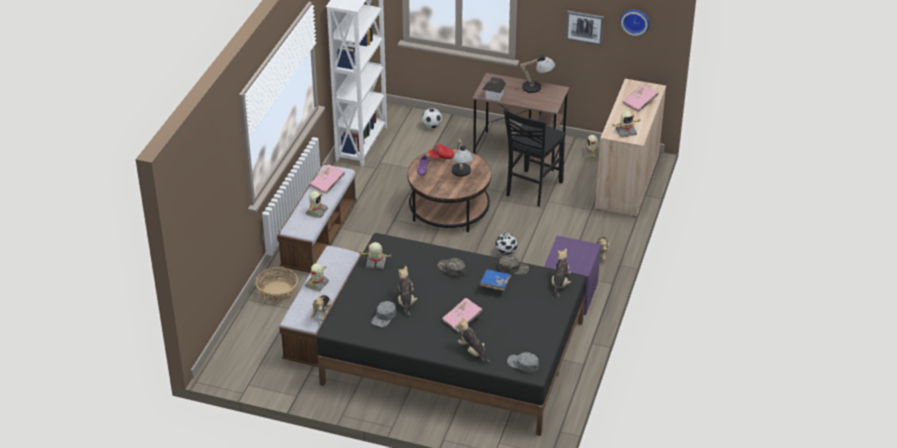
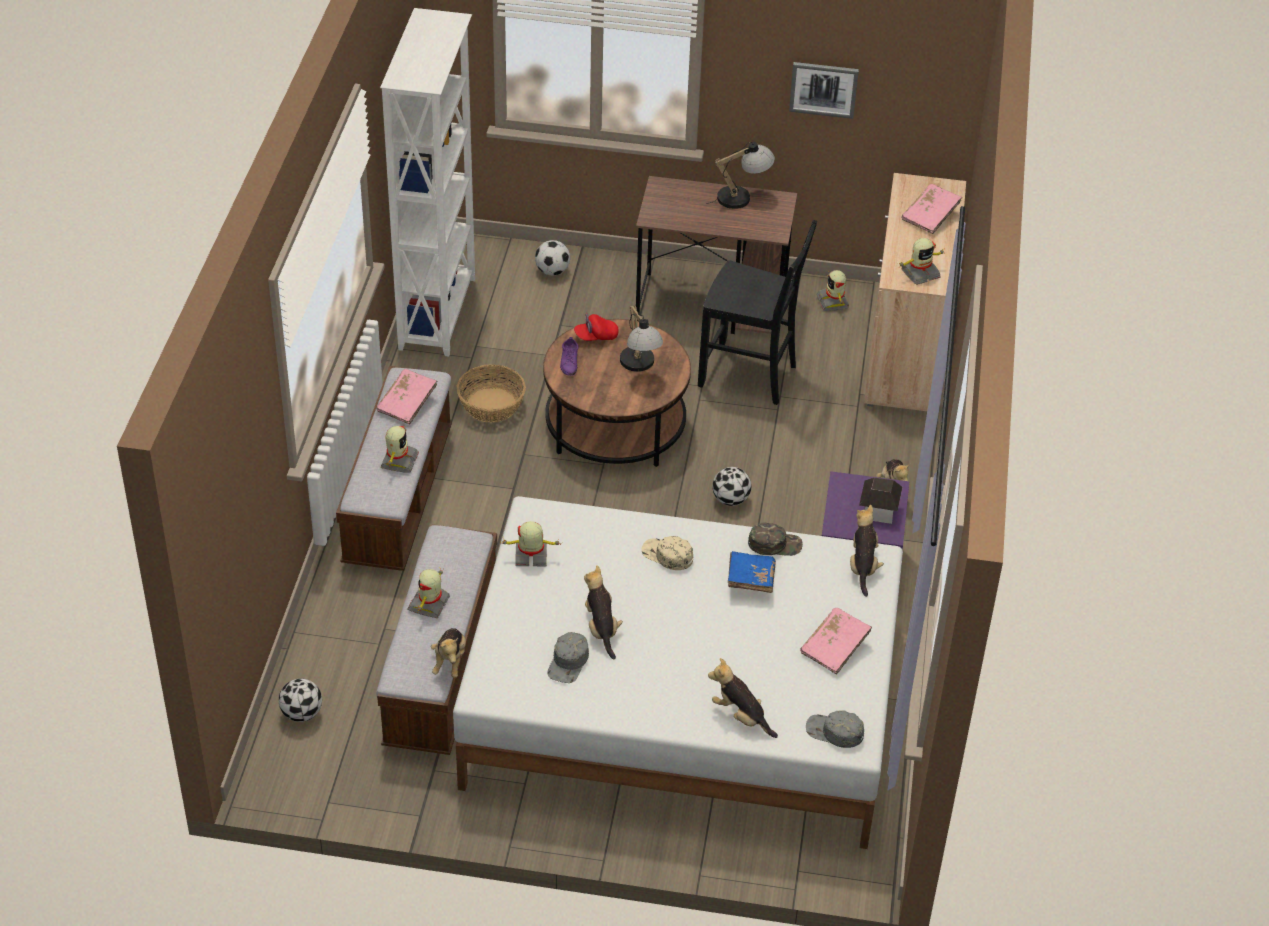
camera: 10 degrees left, 5 degrees up
(243, 340) = (302, 713): none -> football
(278, 292) = (346, 612): basket -> basket (492, 405)
(451, 269) = (667, 555): green cap -> beige cap
(454, 352) = (682, 702): black bed -> white bed
(462, 319) = (708, 654): pink book -> pink book (835, 648)
(494, 95) = (673, 218): toy house -> toy house (878, 511)
(532, 189) = (749, 376): black chair -> black chair turned 90 degrees counterclockwise
(635, 21) = (914, 74): wall clock -> none

